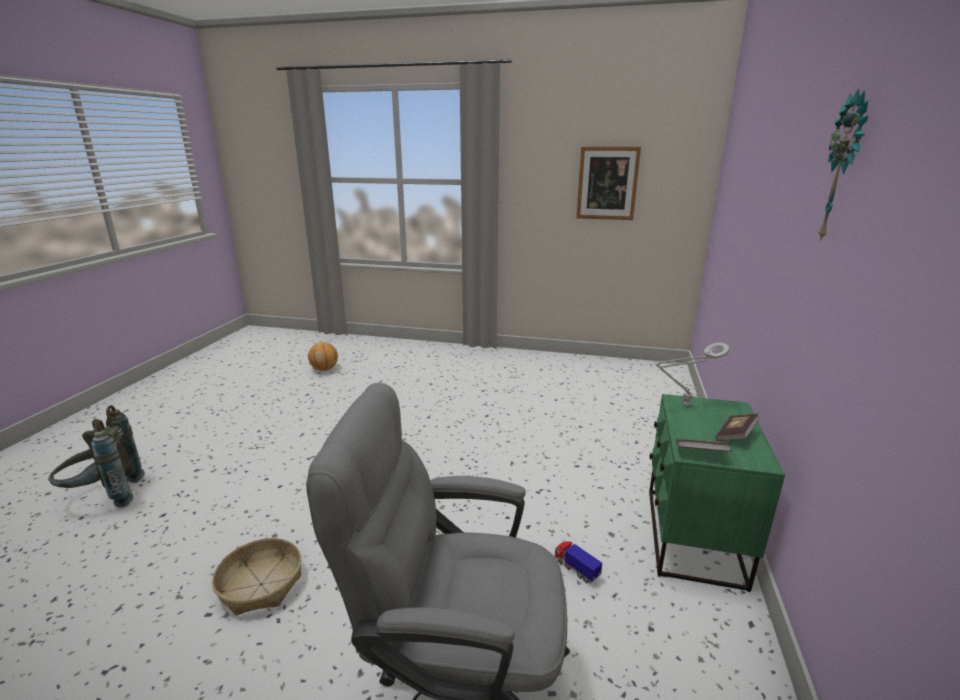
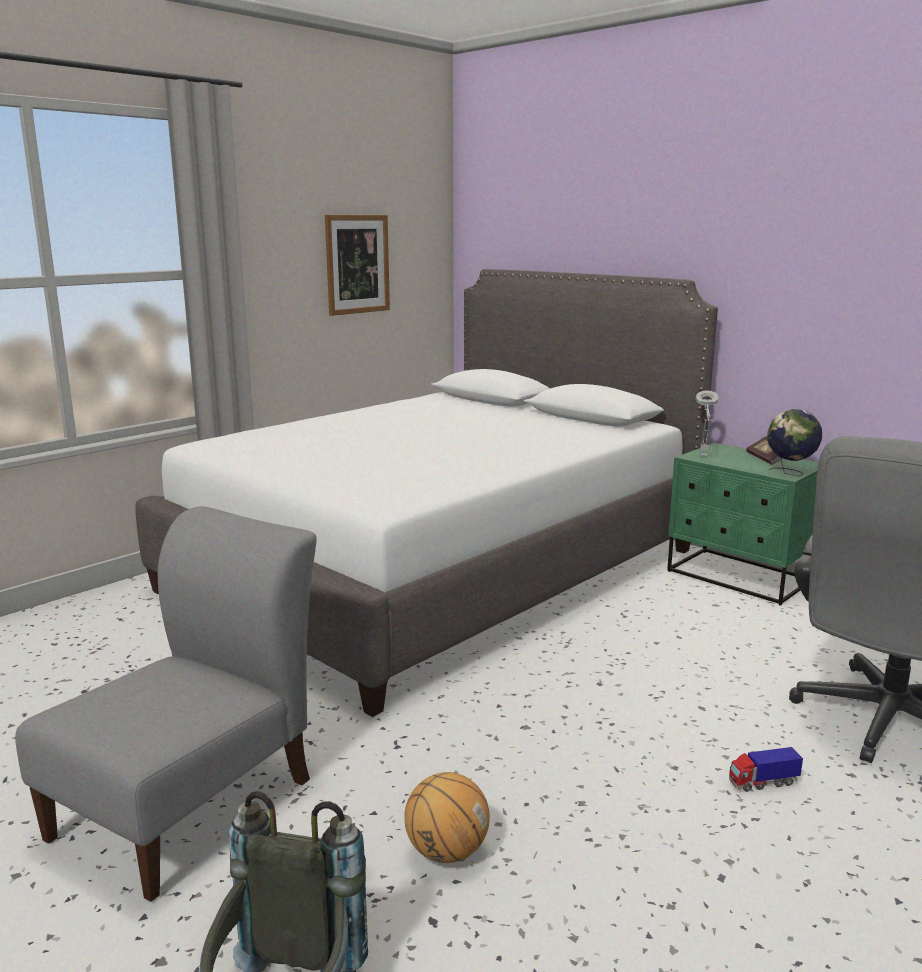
camera: 60 degrees left, 5 degrees down
(242, 426) = (192, 802): none -> grey chair
(261, 585) = (683, 825): basket -> none
(324, 369) = (78, 683): basketball -> basketball (446, 852)
(529, 404) = (438, 569): none -> white bed
(576, 569) = (755, 634): toy truck -> toy truck (762, 783)
(701, 454) = (790, 473): book -> globe
(845, 169) = (809, 224): wall clock -> none

